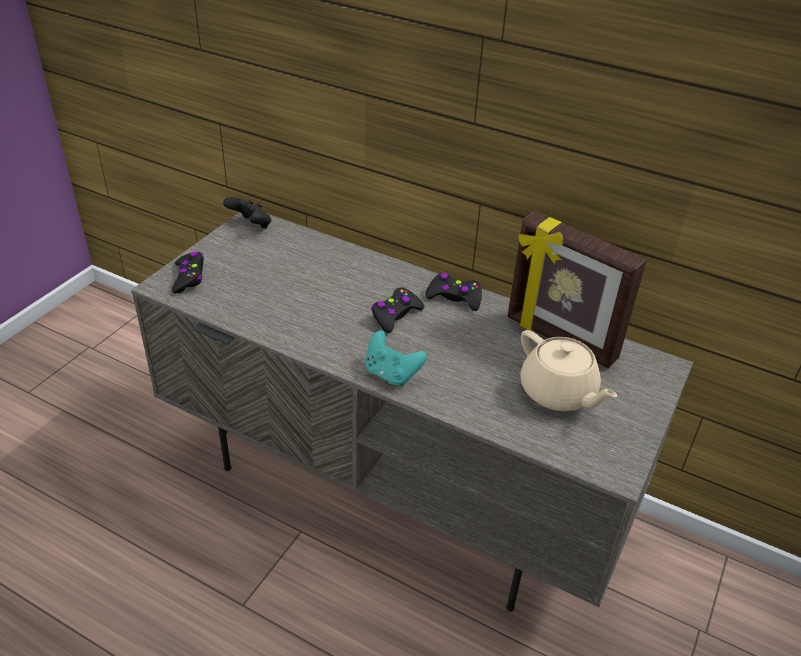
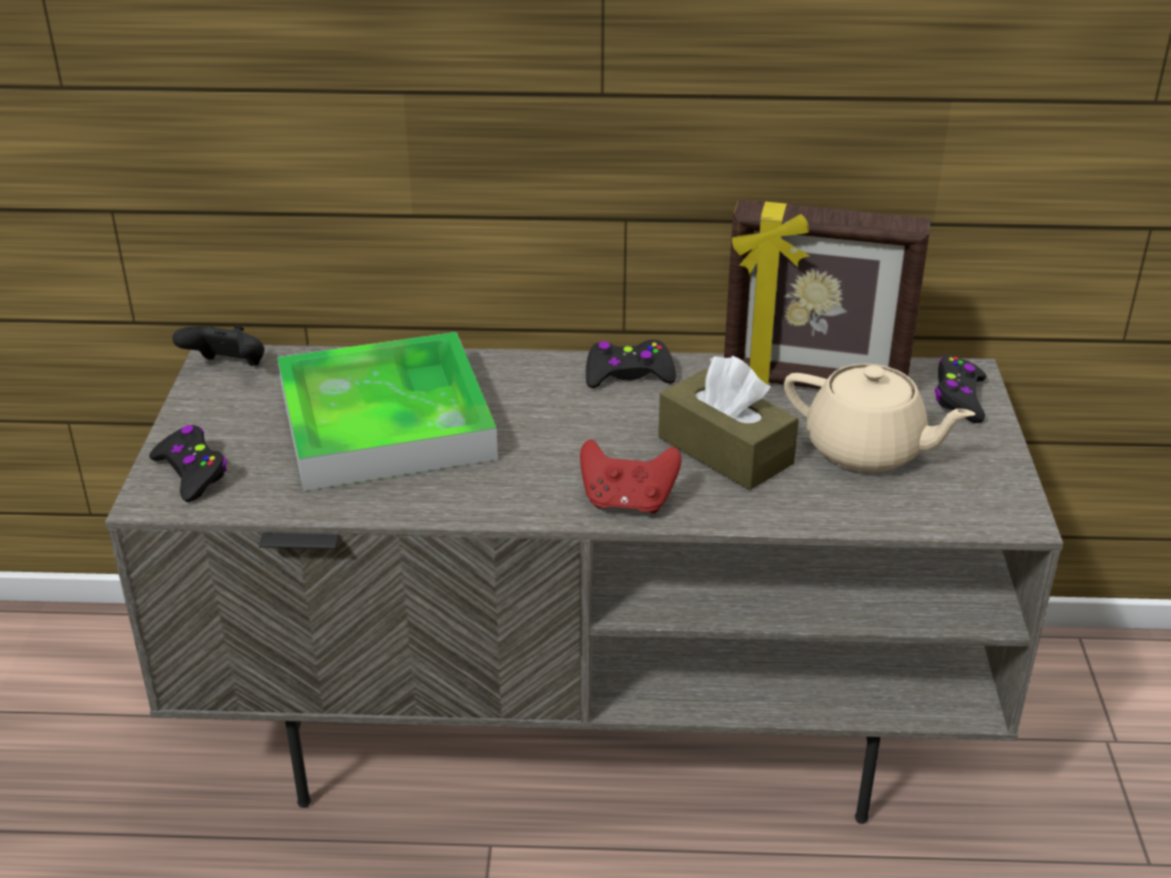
camera: 25 degrees left, 5 degrees down
(303, 282) = (385, 422): none -> tray
(391, 374) = (627, 502): turquoise game controller -> red game controller
(395, 315) = (565, 424): black game controller -> black game controller (959, 398)
(472, 363) = (725, 450): none -> brown tissue box

